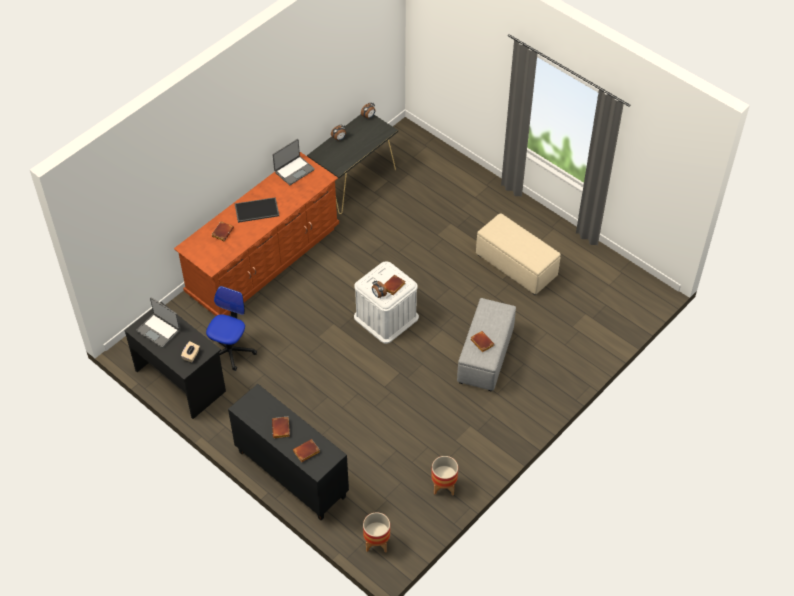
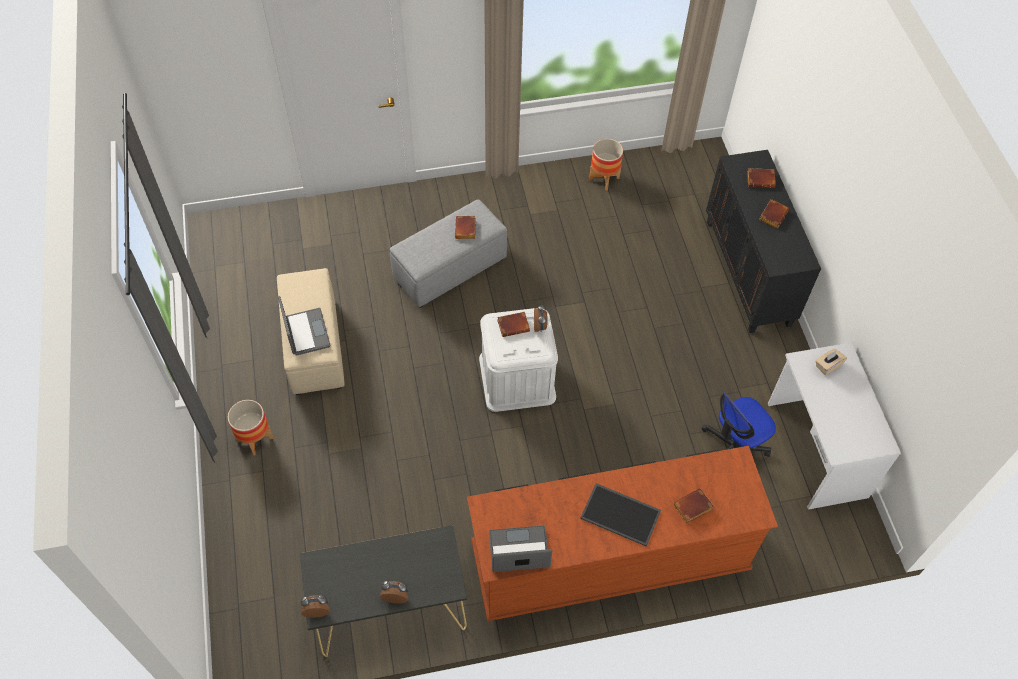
camera: 145 degrees left, 5 degrees up
(159, 330) = (853, 424): laptop -> laptop (306, 332)
(181, 380) = (815, 449): black desk -> white desk
(377, 543) = (705, 170): planter -> planter (255, 439)

